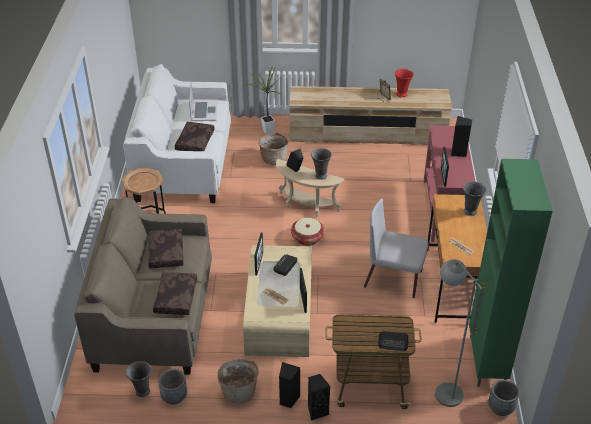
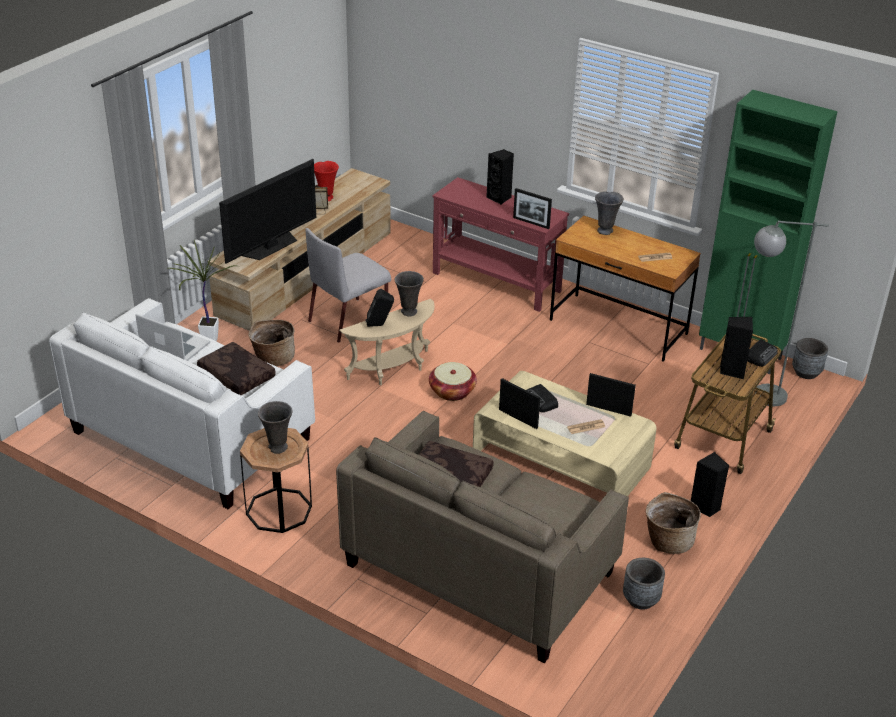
camera: 60 degrees left, 5 degrees down
(142, 392) = (613, 626): grey vase -> grey vase (277, 448)
(175, 297) = (544, 497): brown pillow -> none
(317, 411) = (736, 492): black speaker -> black speaker (732, 370)
(327, 99) = (271, 246): none -> television
(394, 279) = (577, 360): grey chair -> grey chair (349, 319)

